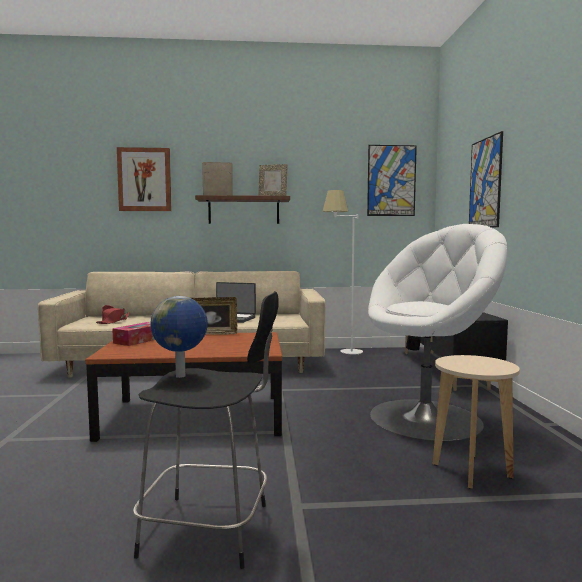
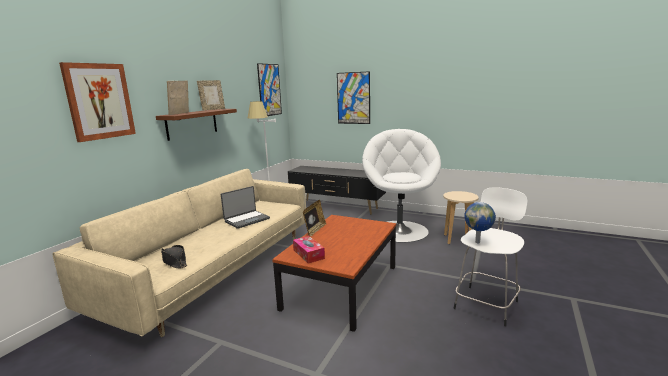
camera: 60 degrees left, 10 degrees up
(113, 321) = (174, 261): red hat -> black hat
(211, 530) = (486, 303): black stool -> white stool

